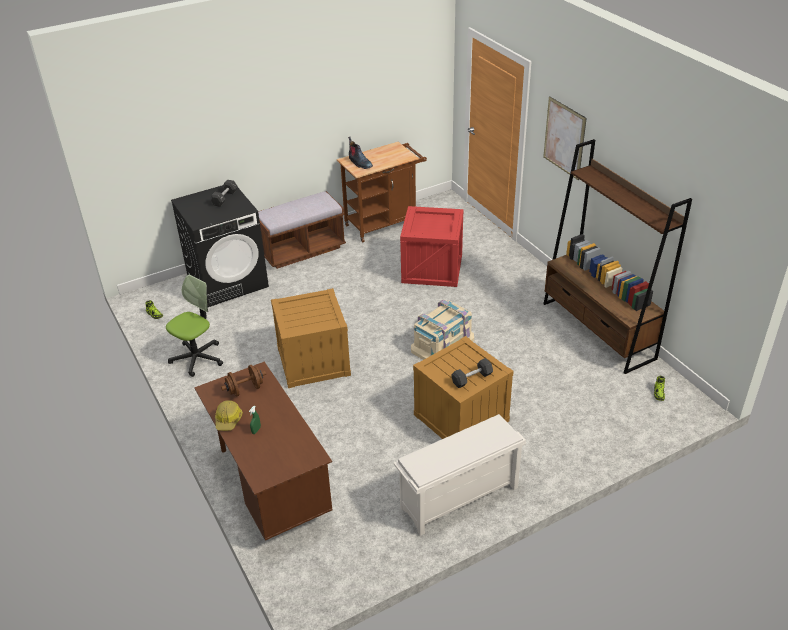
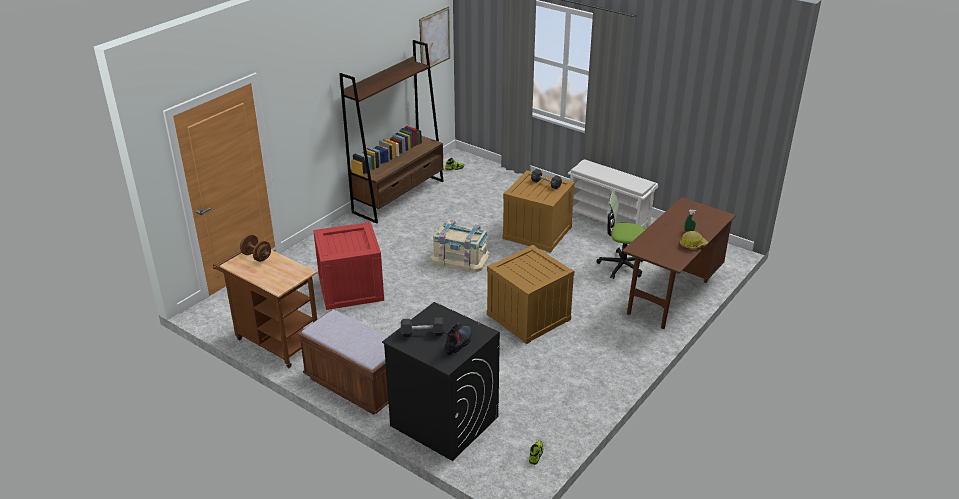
camera: 115 degrees left, 5 degrees down
(197, 358) = (576, 389): office chair -> office chair (621, 266)
(245, 389) = (658, 248): brown dumbbell -> brown dumbbell (256, 256)
(359, 163) = (283, 277): boot -> boot (458, 344)
(564, 138) = (308, 103): picture -> picture (434, 39)

